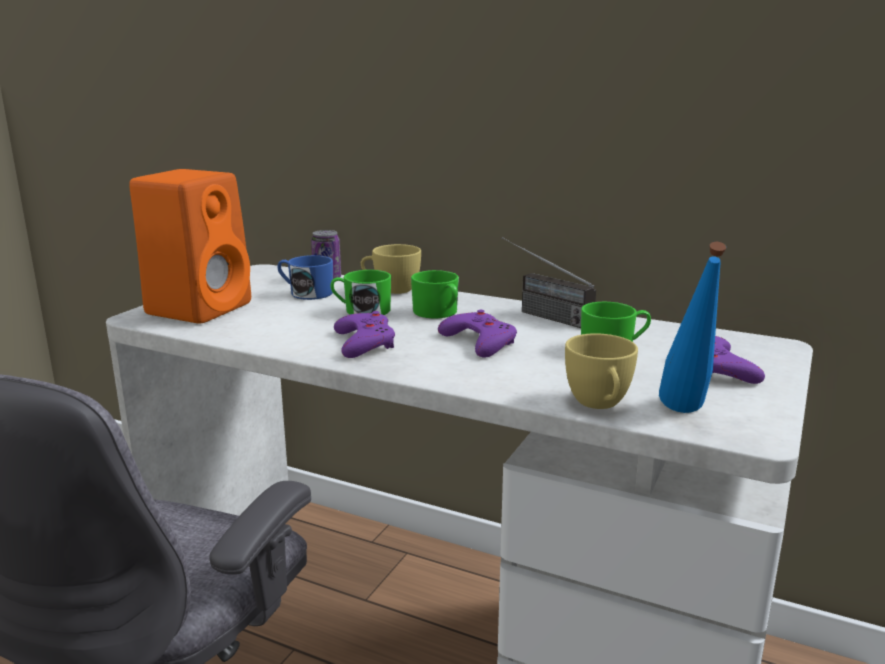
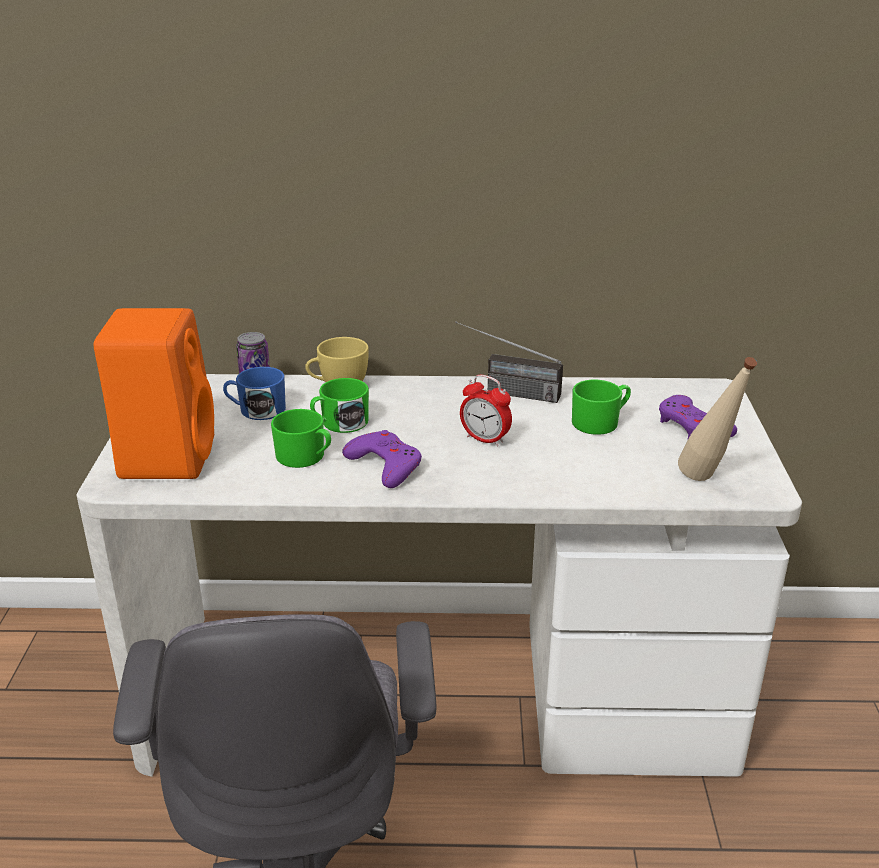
camera: 25 degrees left, 10 degrees up
(438, 313) = (415, 410): green mug -> green mug (305, 457)
(479, 341) = (485, 439): purple game controller -> alarm clock
(600, 404) = (639, 488): yellow cup -> none
(685, 415) = (707, 483): blue bottle -> beige bottle

